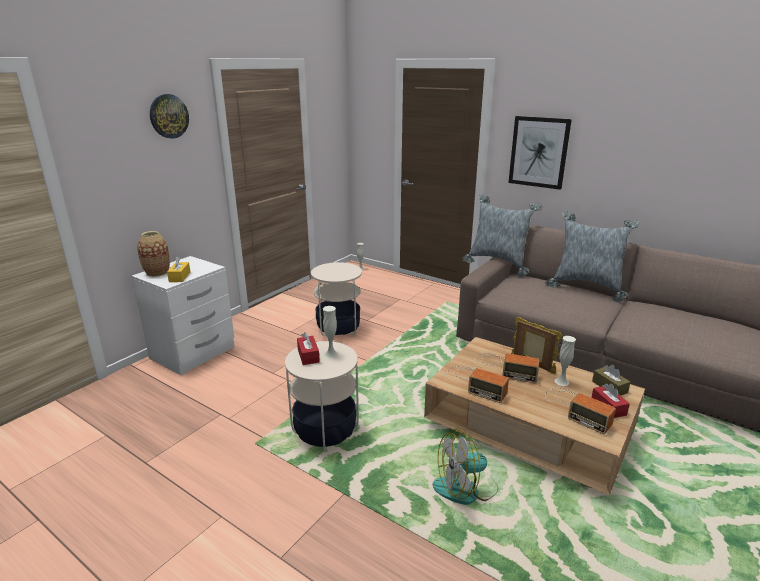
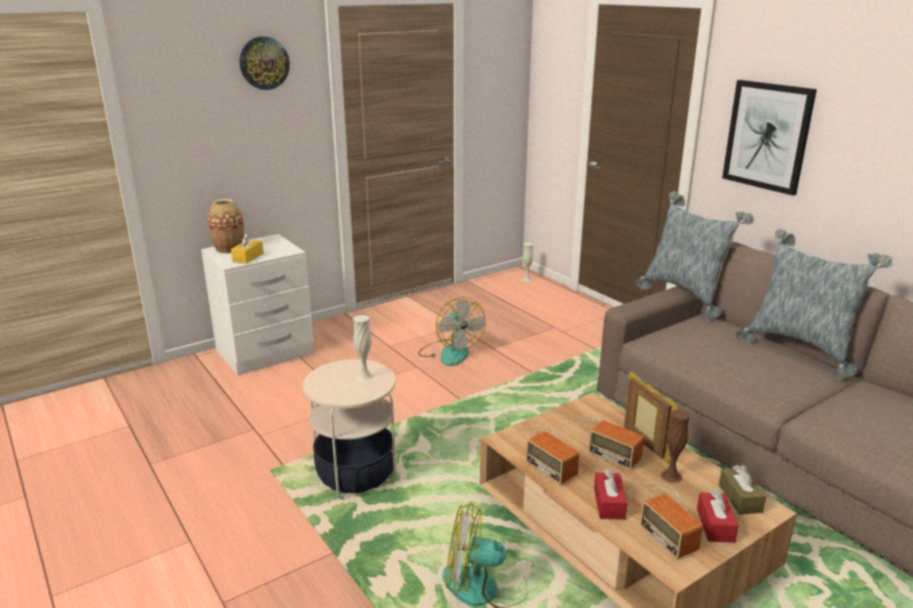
camera: 20 degrees right, 0 degrees up
(308, 356) = (337, 374): red tissue box -> red tissue box (609, 503)
(338, 328) = (450, 352): beige side table -> fan
(561, 382) = (671, 476): white vase -> brown vase

